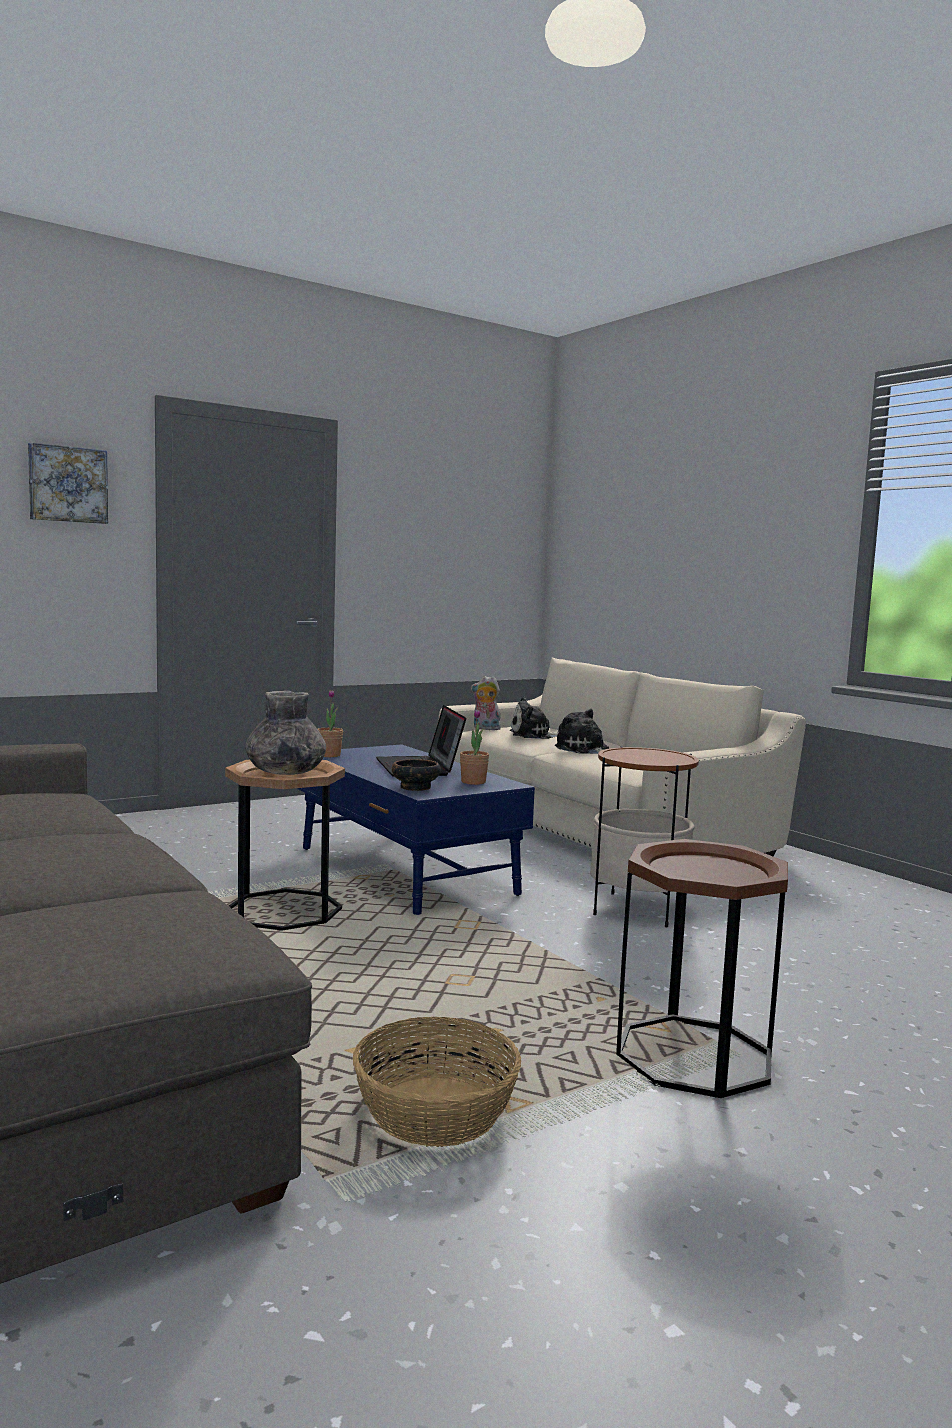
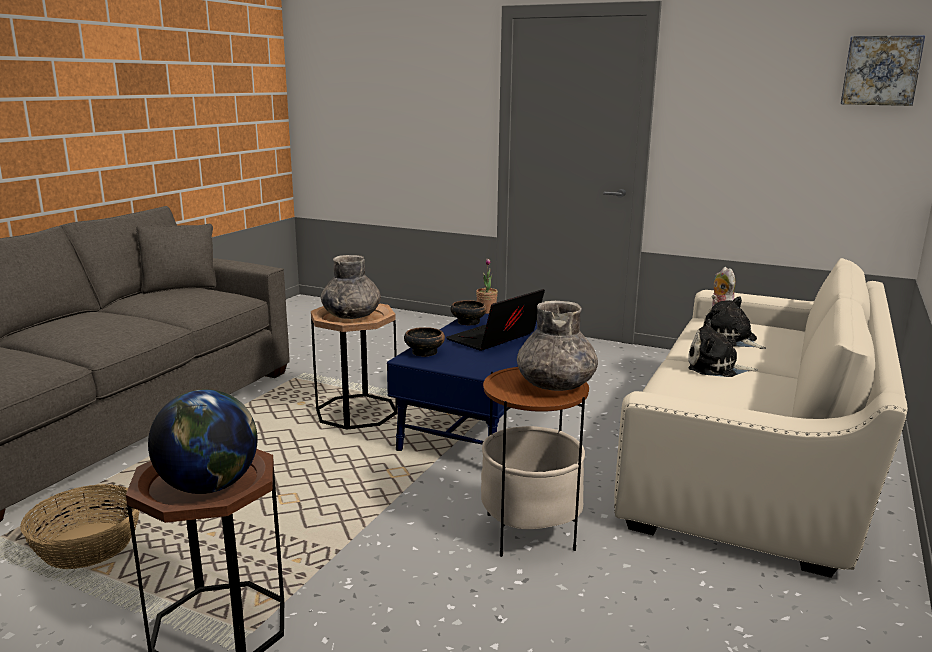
camera: 60 degrees right, 10 degrees up
(68, 484) = (443, 83): picture -> picture (881, 70)
(351, 764) = (468, 322): none -> bowl
(473, 782) = (475, 362): potted plant -> none
(584, 750) = (715, 368): plush toy -> plush toy turned 90 degrees counterclockwise
(654, 753) = (556, 384): none -> grey vase
(720, 870) = (209, 486): none -> globe

